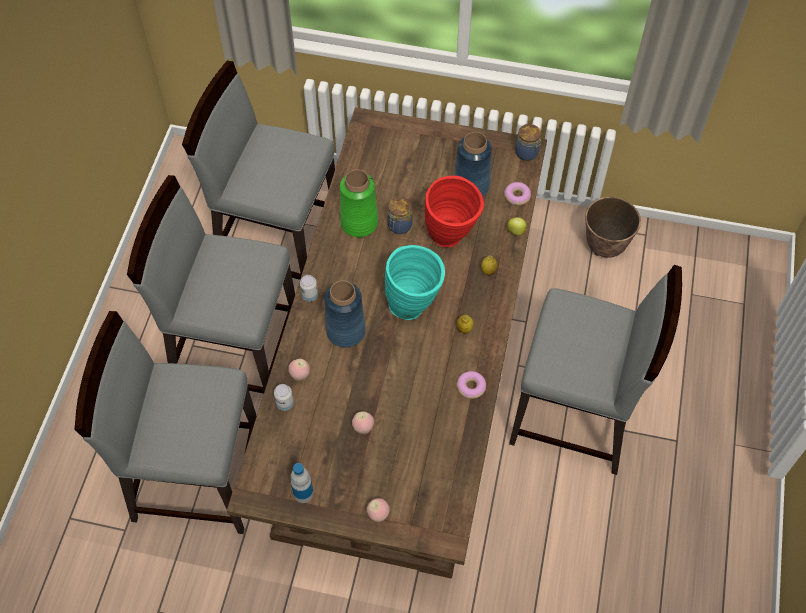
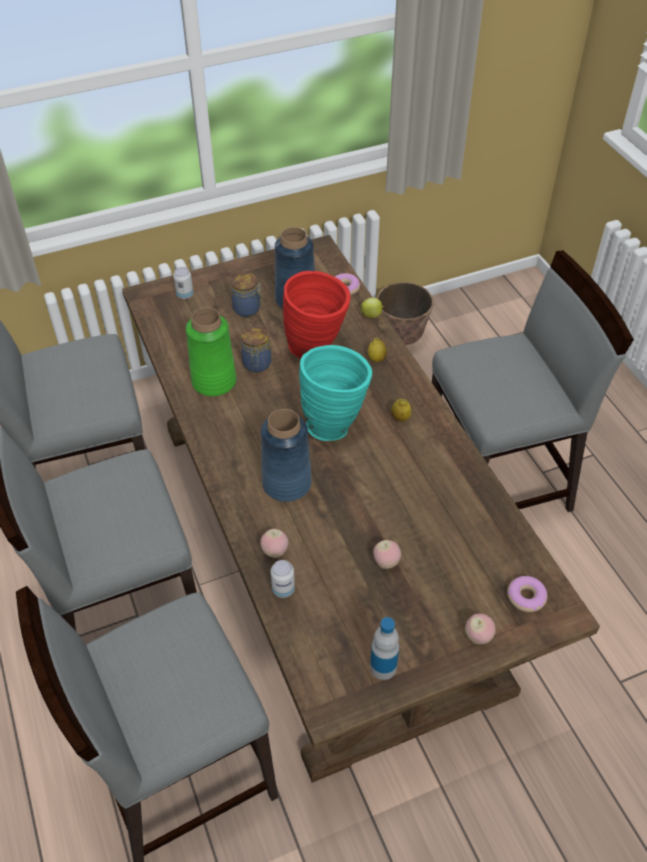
camera: 35 degrees left, 10 degrees down
(309, 295) = (219, 471): can -> can (185, 295)
(471, 387) = (454, 464): donut -> donut (526, 597)
(527, 153) = (322, 252): jar -> jar (248, 309)

